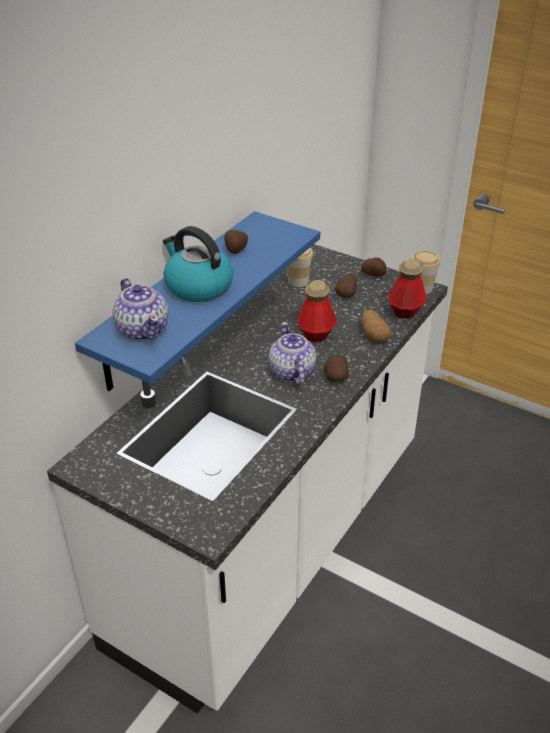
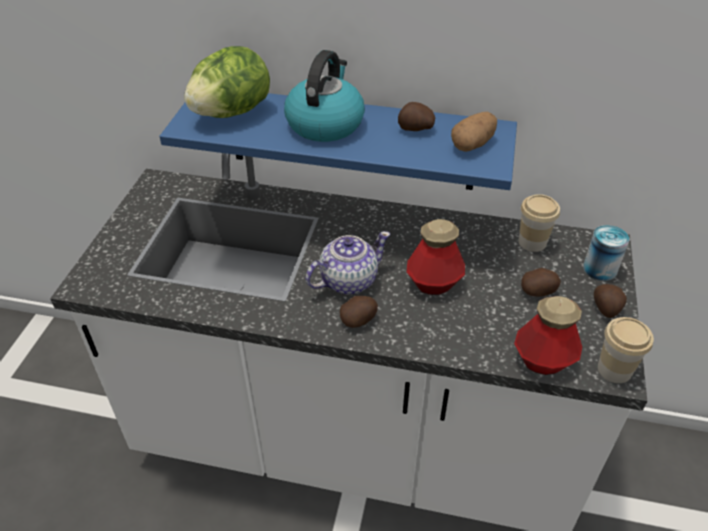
camera: 70 degrees right, 5 degrees up
(143, 329) = (231, 112): teapot -> lettuce
(338, 265) = (600, 269): none -> can
(373, 335) = (465, 338): potato -> potato (472, 144)

